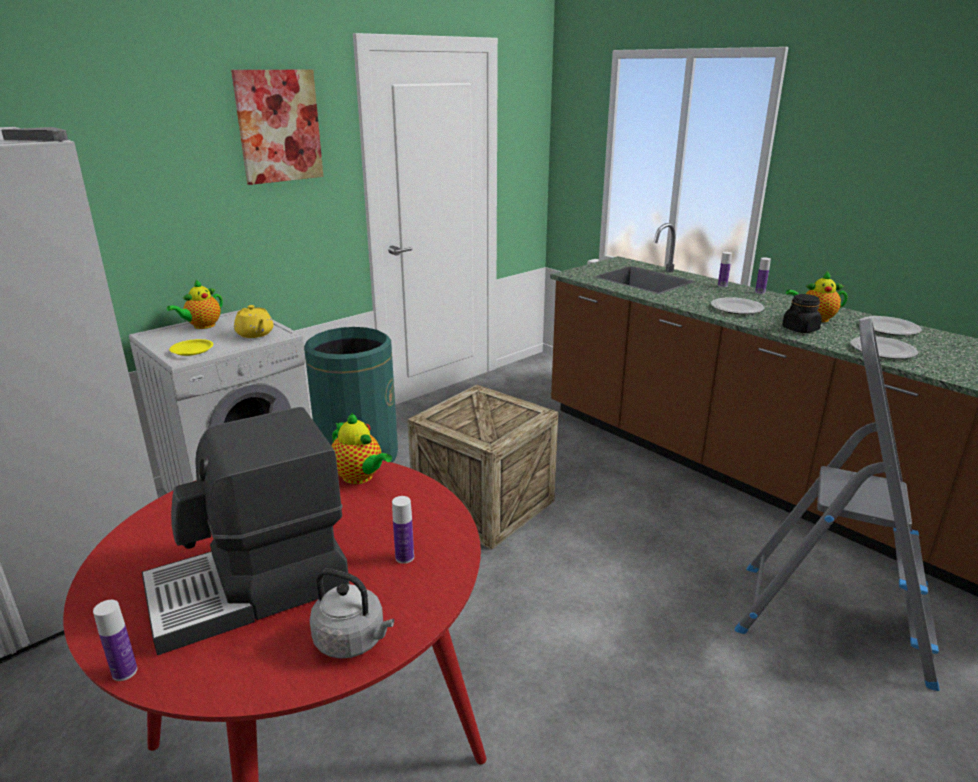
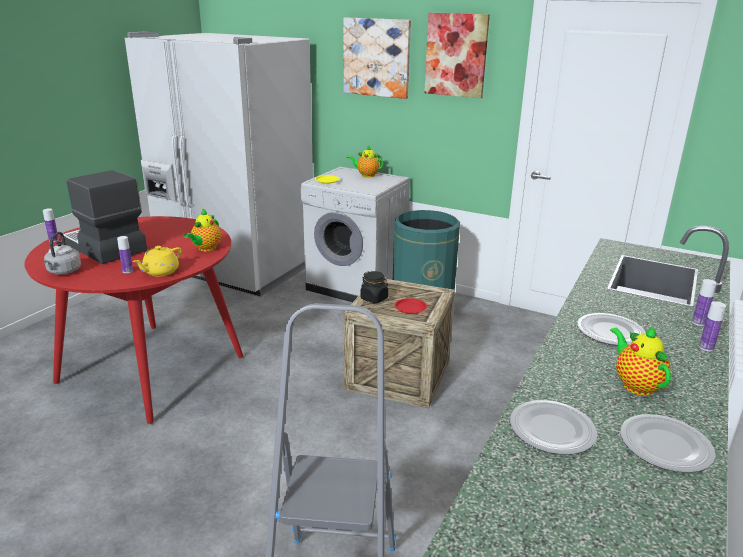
camera: 70 degrees right, 0 degrees up
(157, 145) = (377, 57): none -> picture
(255, 334) = (363, 187): yellow teapot -> yellow teapot (160, 272)
(505, 413) = (410, 308): none -> red plate
(800, 329) = (576, 372): black jar -> black jar (374, 298)

